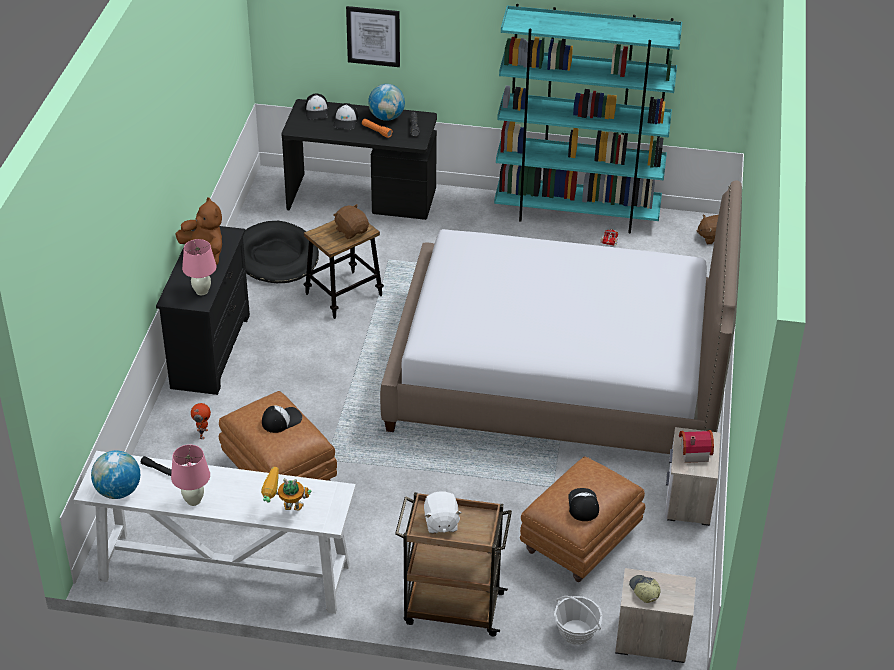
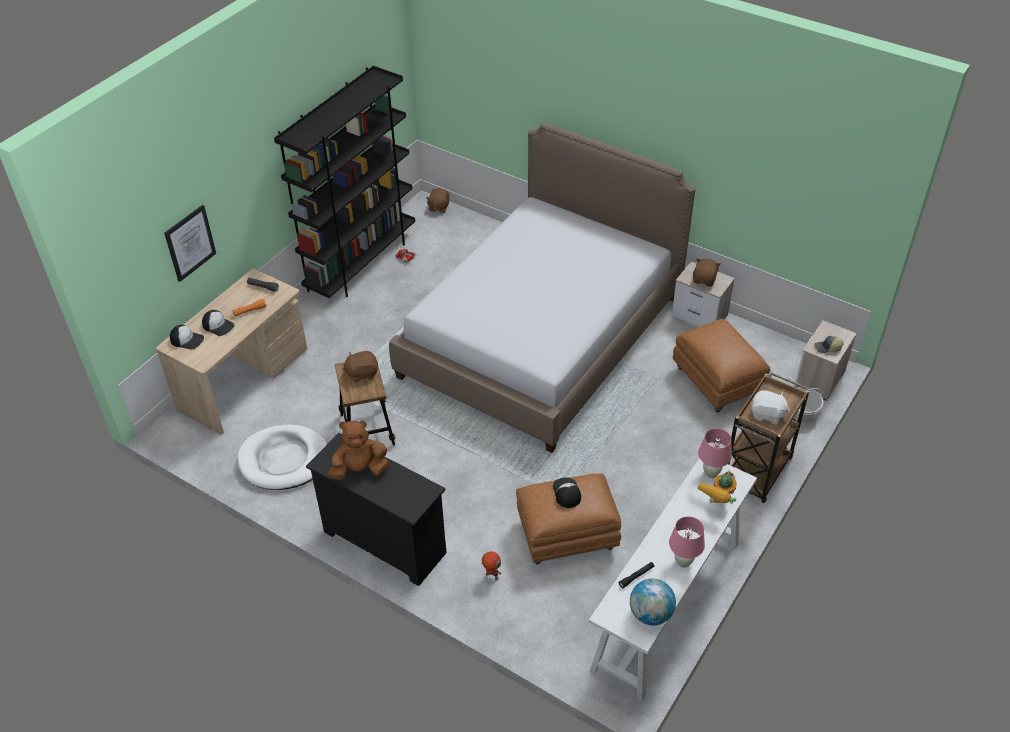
camera: 65 degrees left, 5 degrees up
(201, 291) = (412, 485): pink table lamp -> pink table lamp (711, 473)
(276, 257) = (284, 460): black dog bed -> white dog bed
(362, 198) = (244, 380): black desk -> beige desk
(386, 117) = (234, 299): globe -> none
(577, 213) = (361, 263): turquoise bookcase -> black bookcase
(583, 505) = (737, 349): cap -> none
(693, 452) = (704, 280): toy house -> brown plush toy

